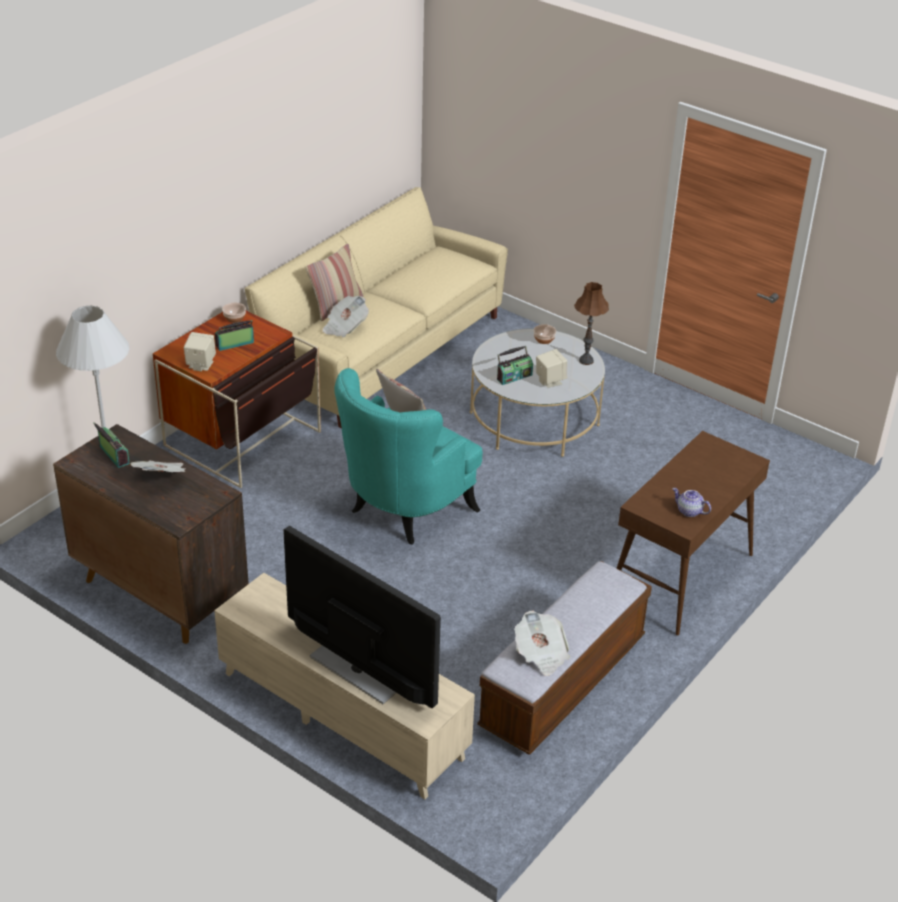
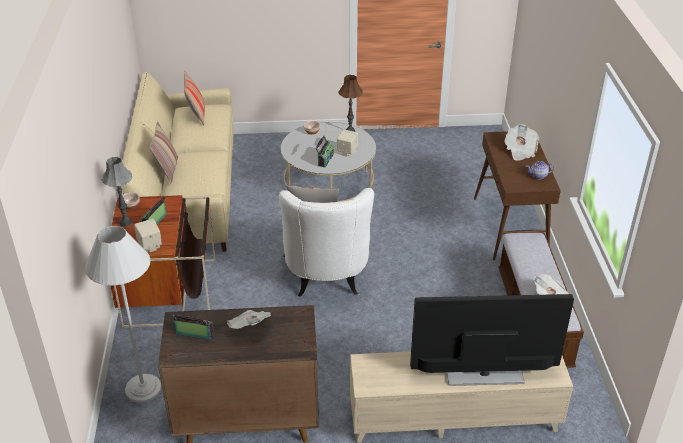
camera: 40 degrees left, 0 degrees up
(209, 332) = (125, 223): none -> grey table lamp
(345, 327) = (193, 179): newspaper -> newspaper (520, 151)
(403, 510) = (327, 278): turquoise armchair -> white armchair
(437, 261) = (196, 115): none -> pillow

